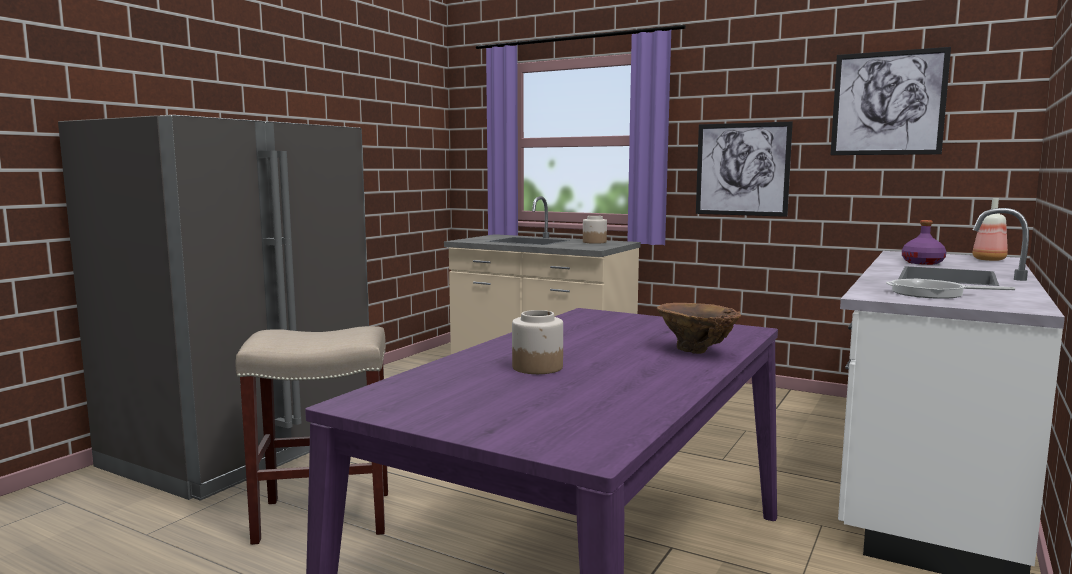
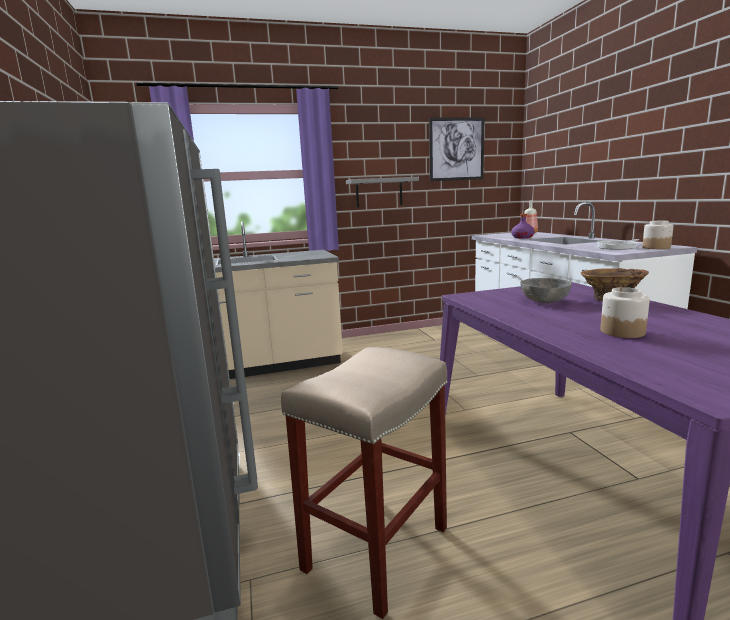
camera: 45 degrees left, 5 degrees up
(594, 242) = (299, 253): jar -> jar (655, 247)
(628, 334) = (544, 301): none -> grey bowl
(742, 169) = (379, 192): picture -> grey shelf

